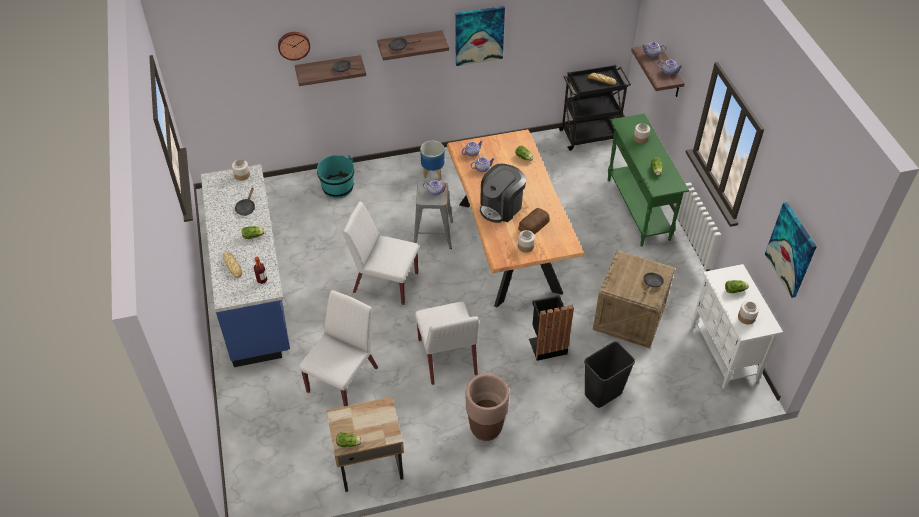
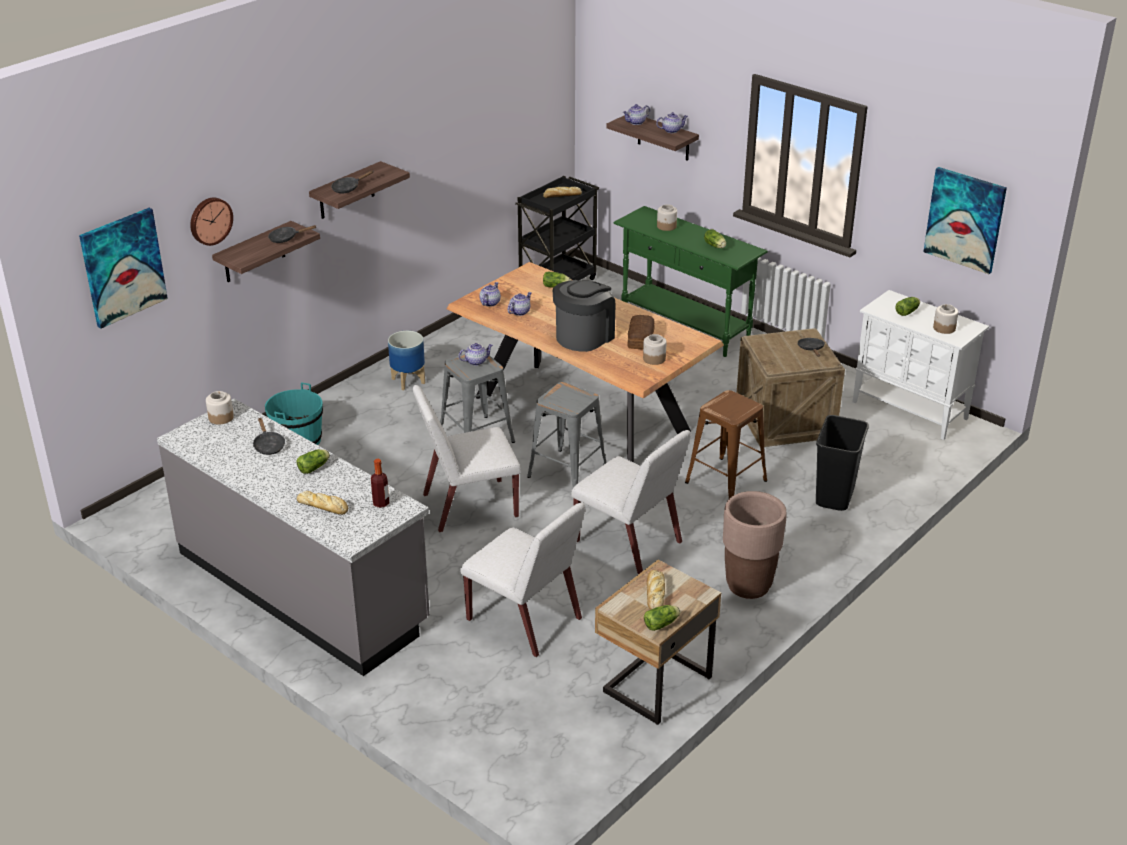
camera: 35 degrees left, 15 degrees down
(254, 292) = (302, 588): blue counter -> grey counter
(343, 379) = (525, 620): white chair -> white chair turned 135 degrees clockwise
(366, 420) = (655, 593): none -> bread
(459, 287) = (567, 472): none -> grey stool
(479, 35) = (420, 161): picture -> picture (123, 267)
(501, 207) = (584, 336): coffee machine -> coffee machine turned 150 degrees counterclockwise
(547, 345) = (726, 482): black trash can -> brown stool

